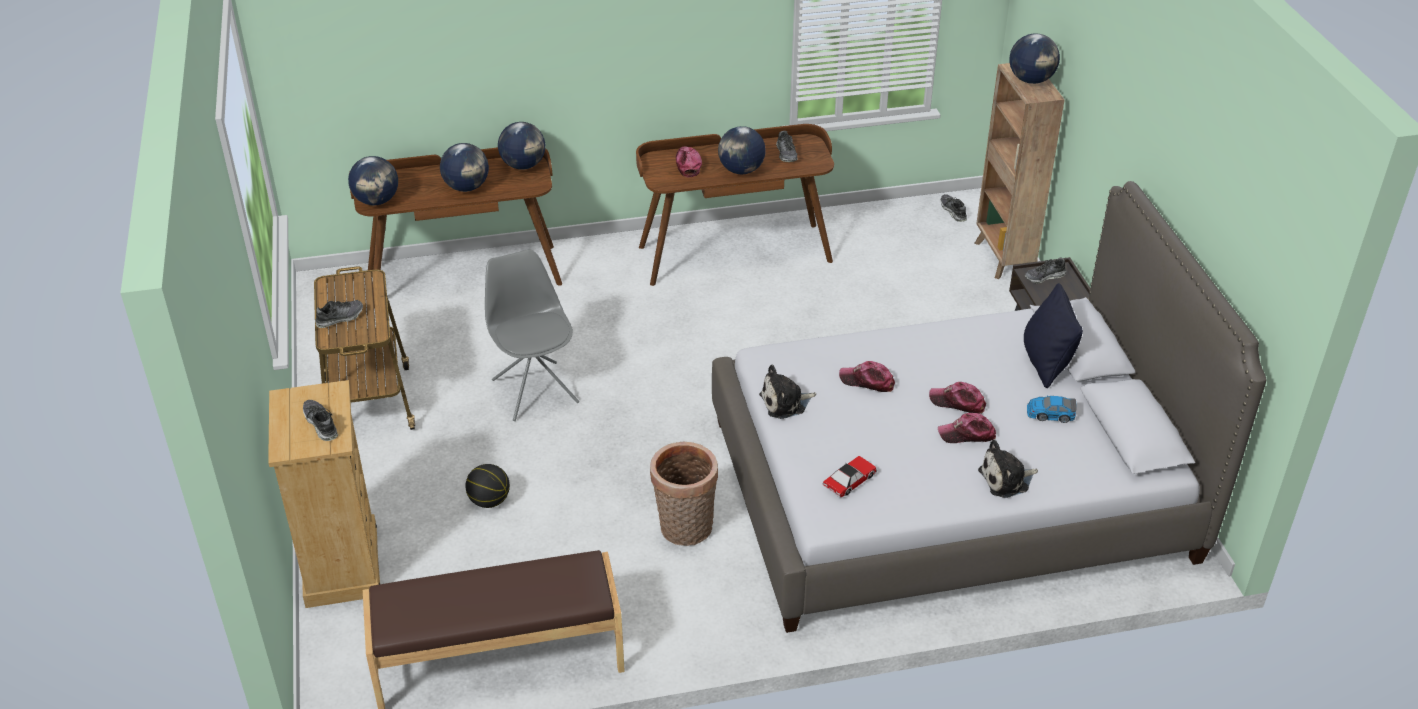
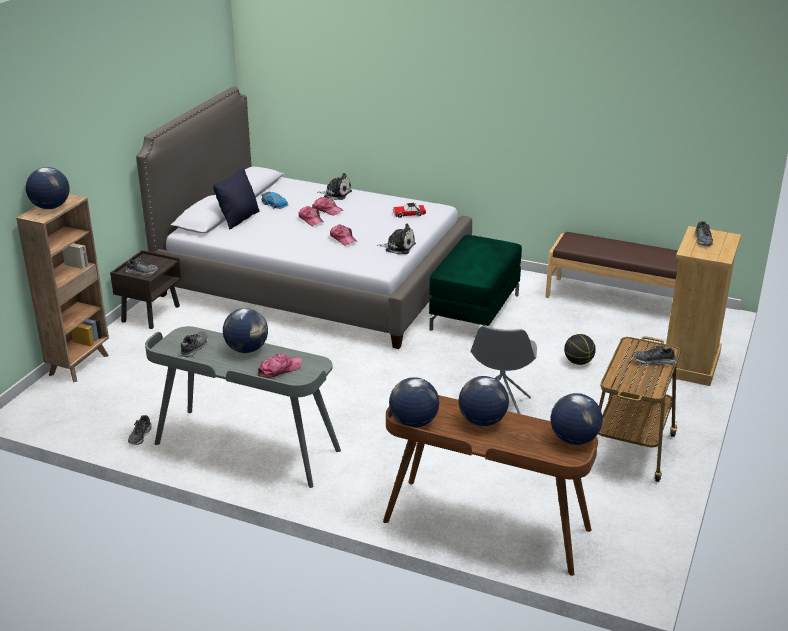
camera: 145 degrees left, 10 degrees down
(685, 530) = (475, 311): basket -> green ottoman
(687, 164) = (279, 370): cap -> cap turned 150 degrees counterclockwise
(734, 253) = (246, 448): brown desk -> grey desk
(953, 211) = (45, 409): shoe -> shoe (140, 436)

